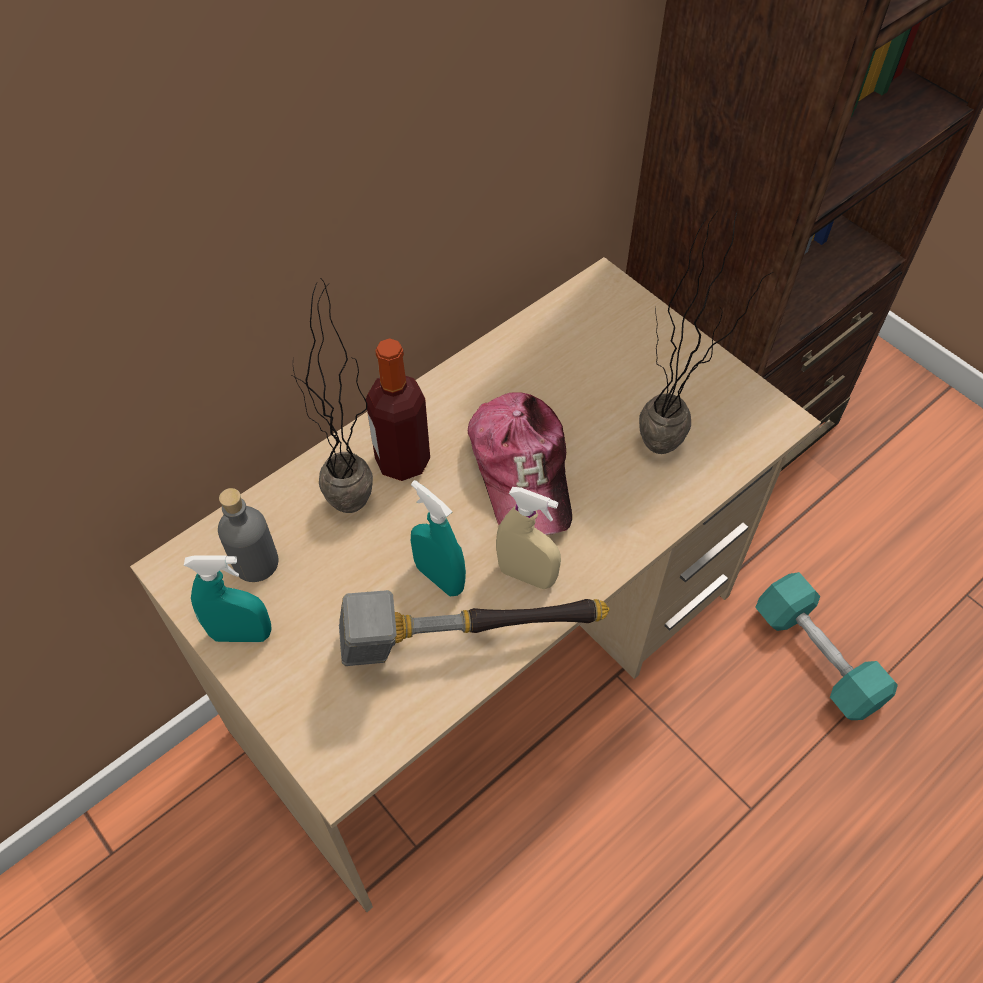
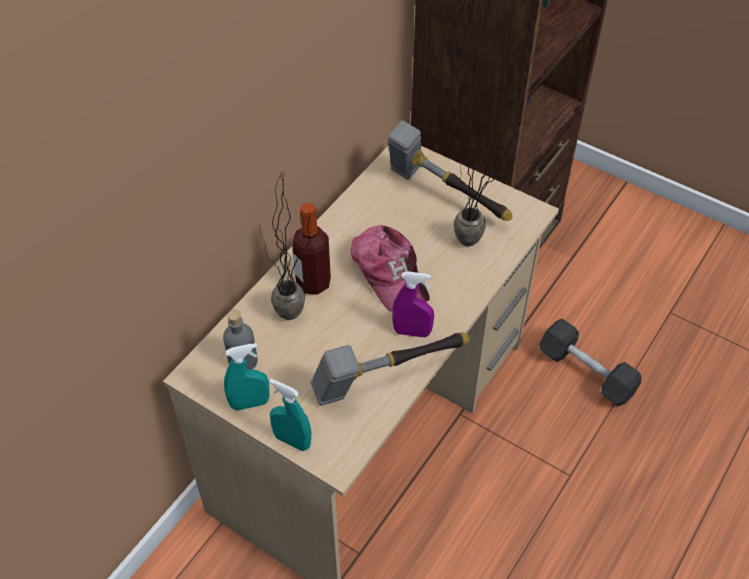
camera: 15 degrees left, 5 degrees down
(439, 578) = (360, 345): turquoise spray bottle -> turquoise spray bottle (292, 441)
(526, 575) = (412, 332): beige spray bottle -> purple spray bottle
(644, 365) = (444, 196): none -> hammer
(817, 657) = (586, 372): turquoise dumbbell -> black dumbbell

